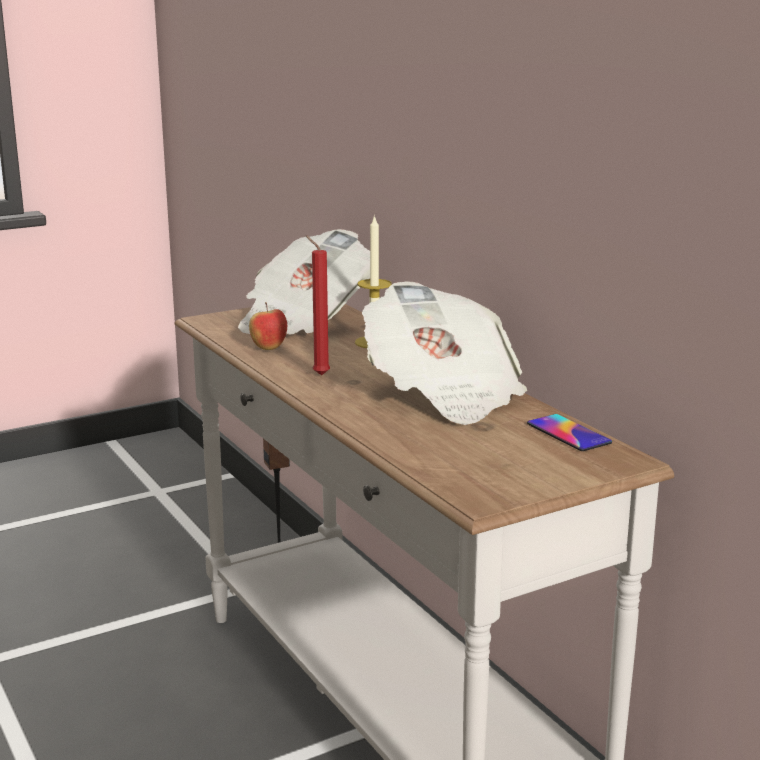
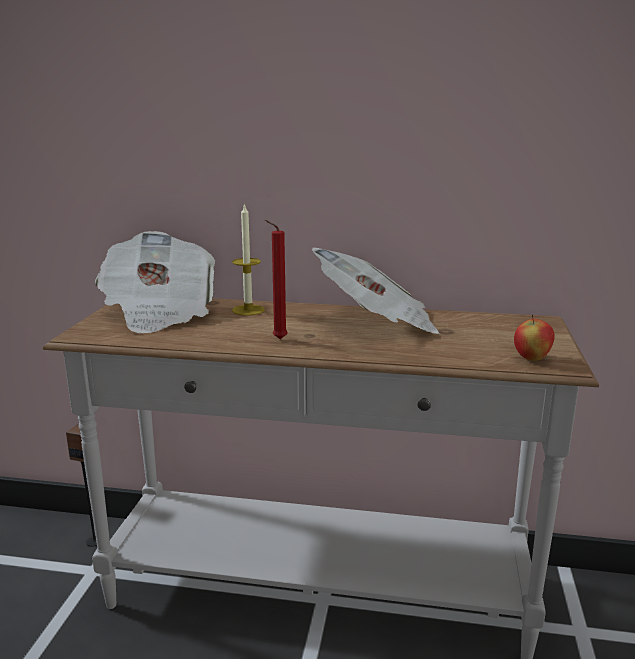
camera: 50 degrees left, 0 degrees up
(269, 348) = (191, 336): apple -> apple (531, 358)
(568, 433) = (487, 319): phone -> none

